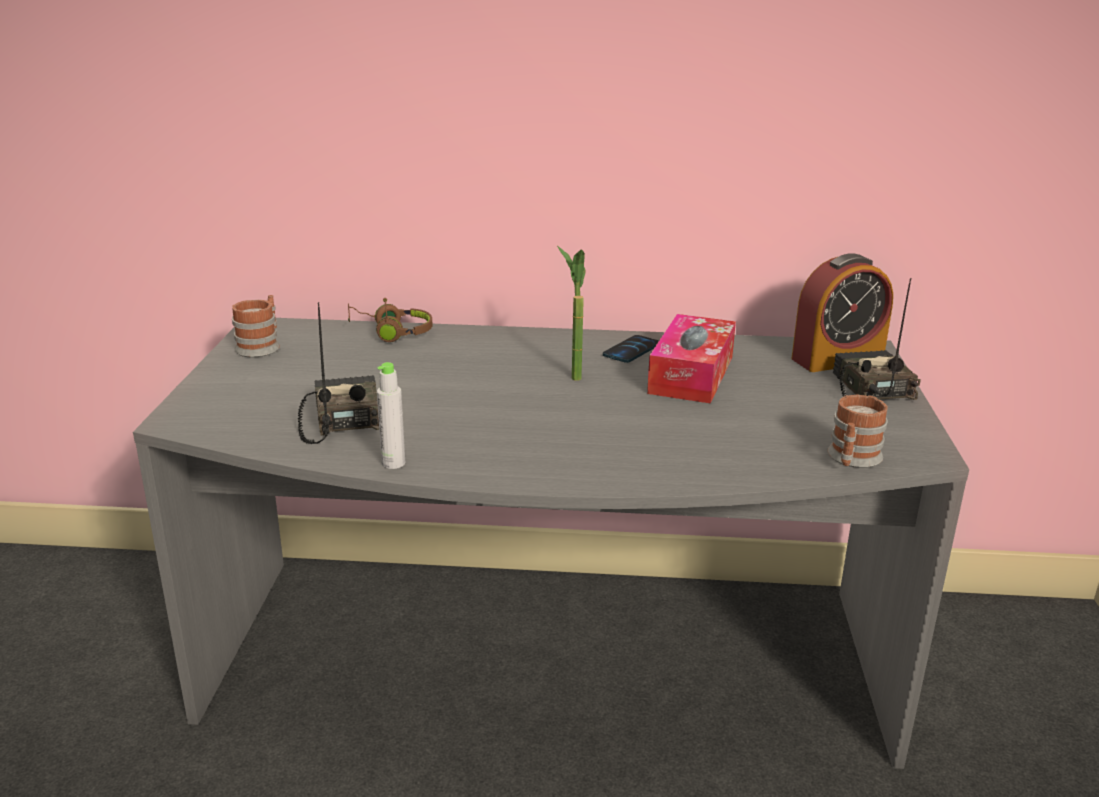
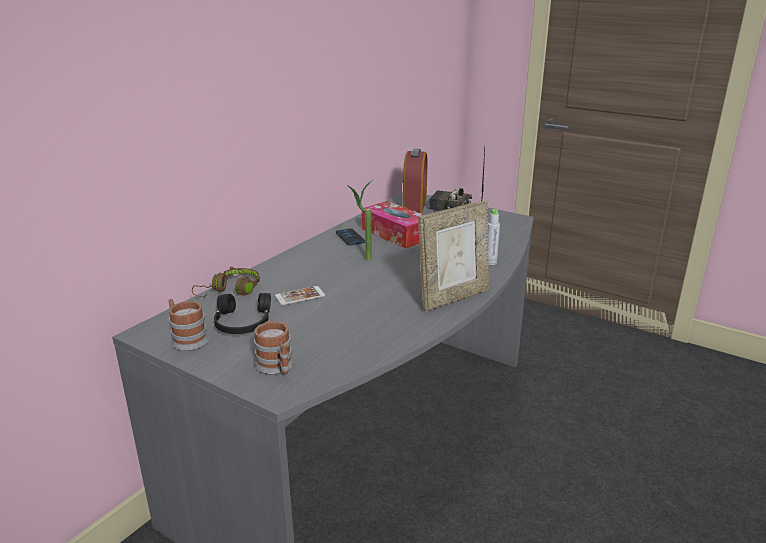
camera: 60 degrees left, 0 degrees up
(317, 360) = (242, 323): none -> black headphones
(341, 419) = (346, 332): radio -> none
(393, 463) = (421, 328): grey bottle -> grey bottle (490, 262)
(414, 369) = (300, 296): none -> phone
(513, 465) = (453, 298): none -> picture frame
(852, 459) = (510, 231): mug -> mug (277, 367)

